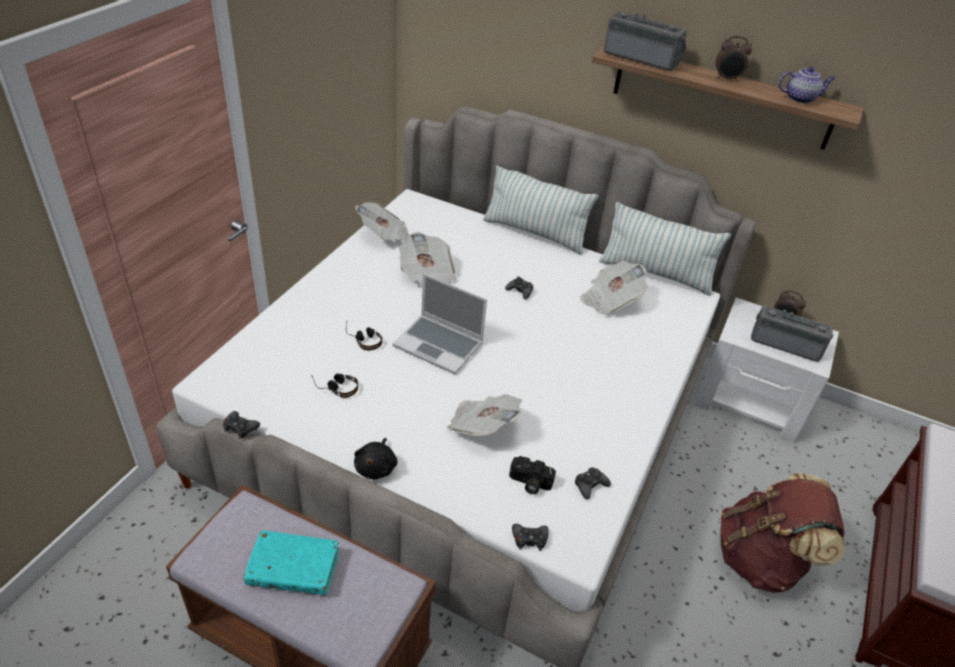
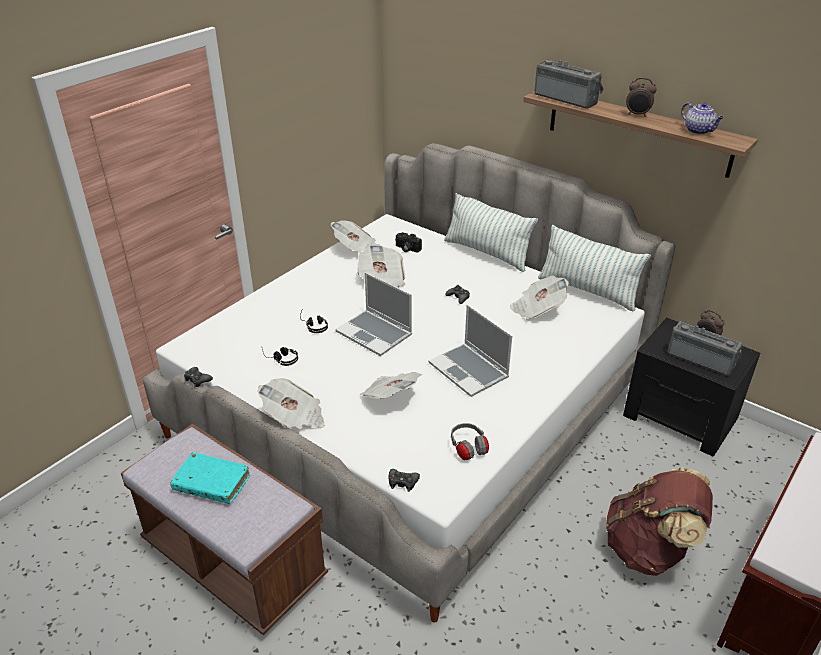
camera: 15 degrees right, 5 degrees down
(376, 467) = (294, 418): black plush toy -> newspaper
(529, 483) = (416, 442): camera -> camera (406, 249)
(561, 384) = (470, 371): none -> laptop
(590, 485) = (468, 449): black game controller -> grey headphones
(751, 400) = (681, 417): white nightstand -> black nightstand
(800, 98) = (699, 131): teapot -> teapot turned 45 degrees clockwise

